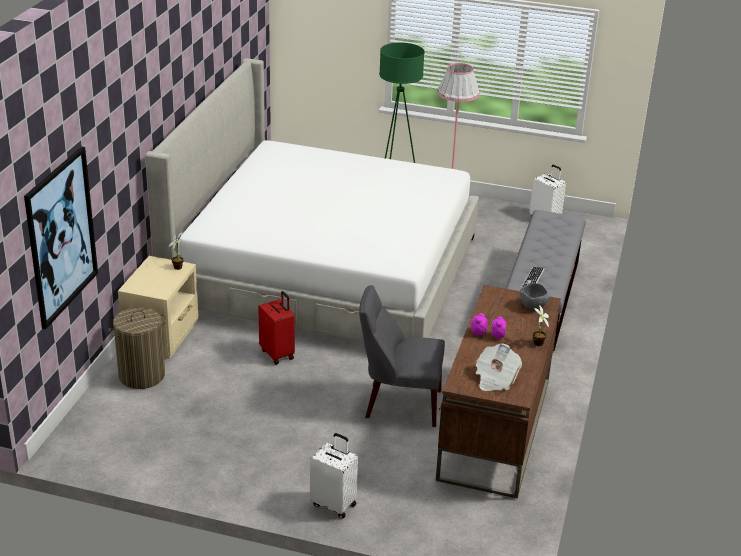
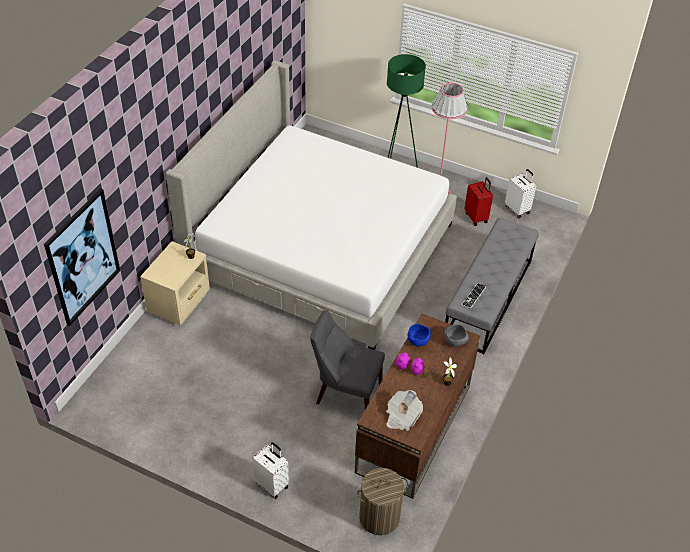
camera: 10 degrees right, 15 degrees up
(141, 375) = (156, 340): laundry basket -> laundry basket (379, 517)
(278, 354) = (264, 330): red suitcase -> red suitcase (476, 217)
(489, 309) = (418, 341): none -> blue bowl

